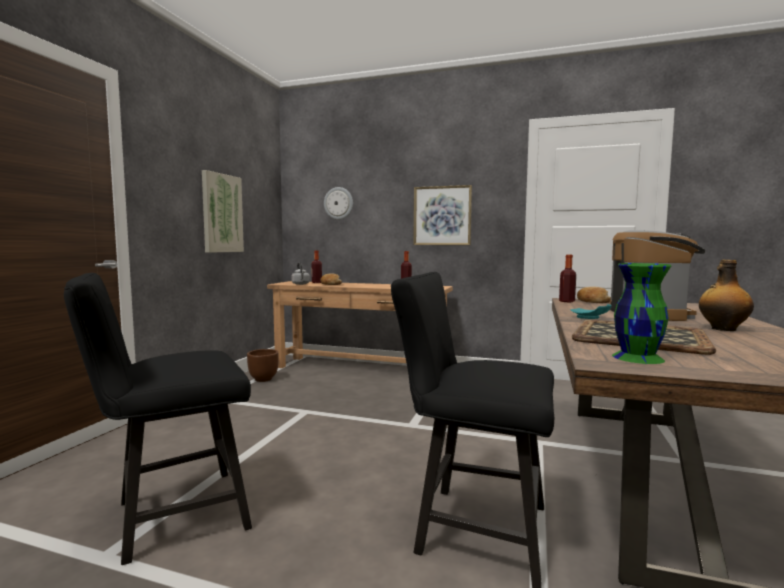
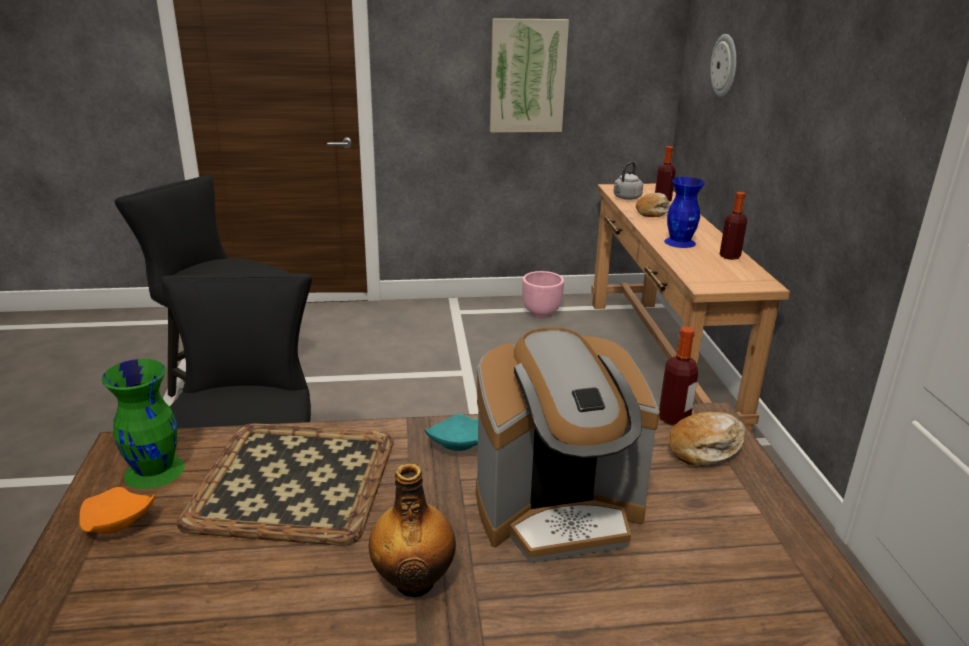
camera: 65 degrees right, 20 degrees up
(263, 379) = (541, 313): brown planter -> pink planter
(379, 286) = (680, 242): none -> blue vase
(442, 216) = (819, 137): picture -> none
(716, 366) = (116, 523): none -> orange plate

